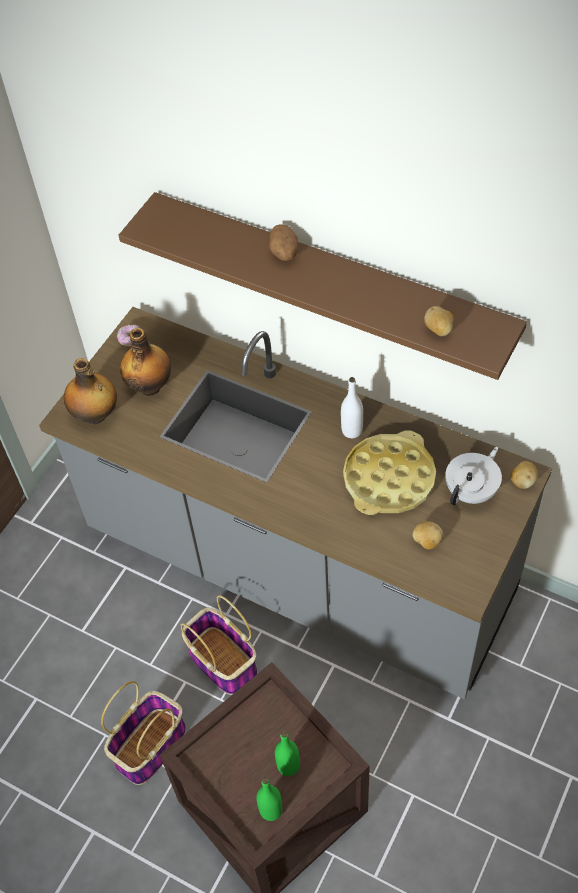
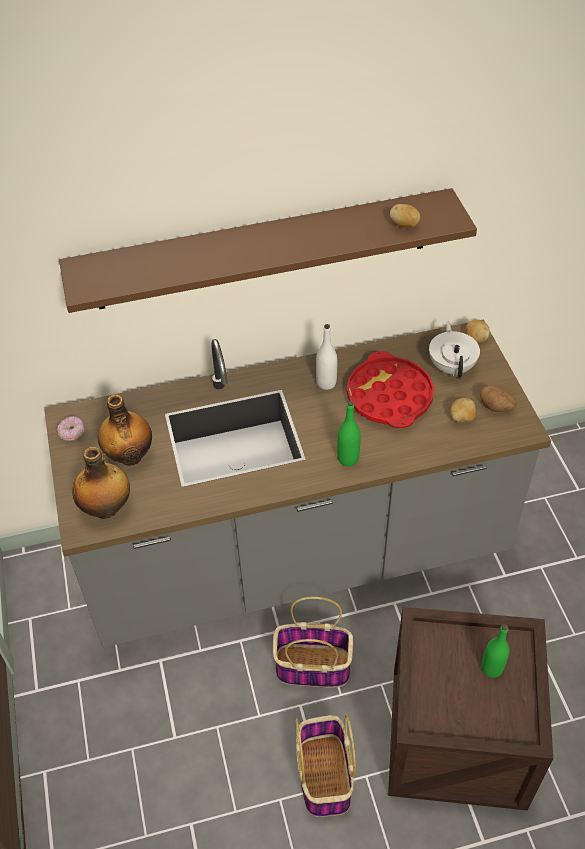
camera: 45 degrees left, 5 degrees down
(271, 810) = (514, 709): green bottle -> green bottle (348, 458)
(284, 253) = (227, 241): potato -> potato (496, 407)
(388, 479) = (389, 396): yellow tray -> red tray

